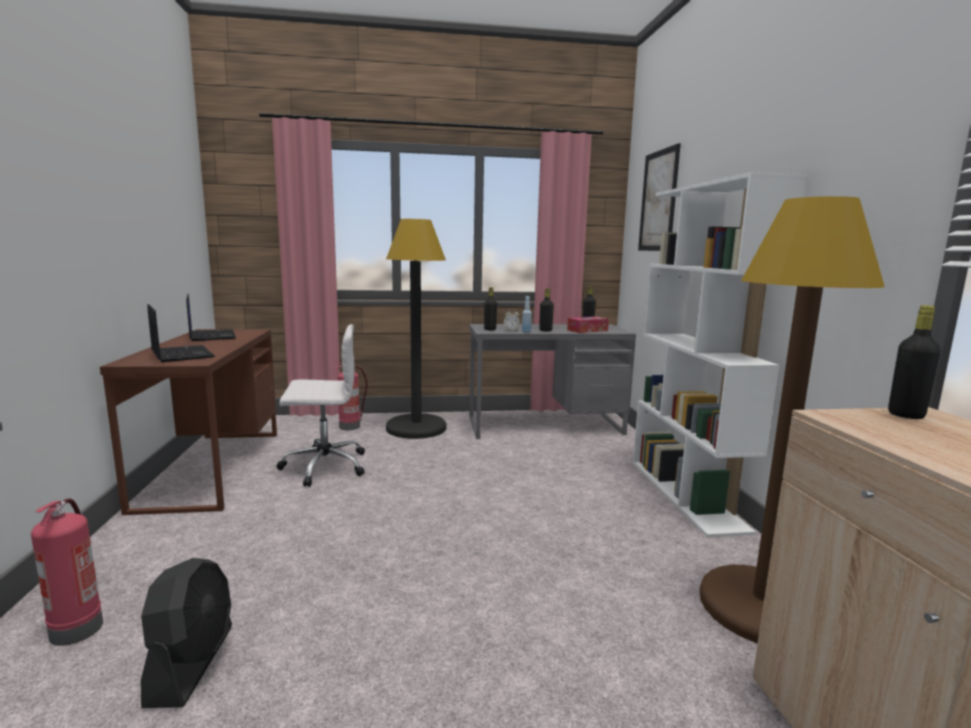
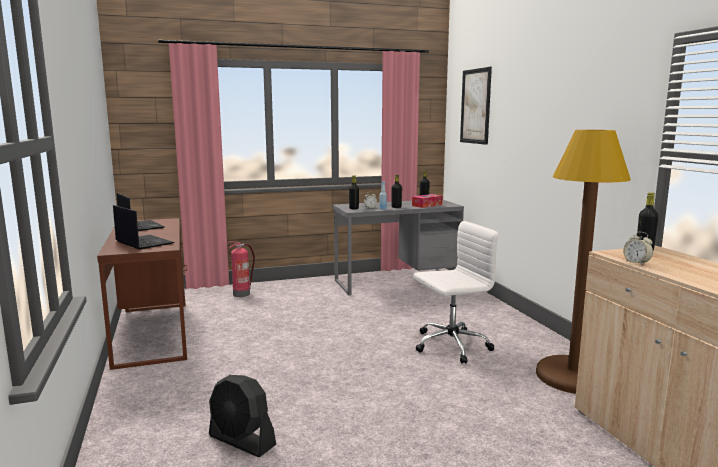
camera: 10 degrees left, 0 degrees up
(76, 628) = (146, 433): fire extinguisher -> none
(192, 664) = (242, 441): black fan -> black fan turned 135 degrees clockwise
(323, 466) = (241, 324): white office chair -> white office chair (450, 345)
(416, 428) = (296, 291): black floor lamp -> none
(686, 494) = (513, 319): white bookcase -> none
(889, 441) = (636, 263): none -> alarm clock

